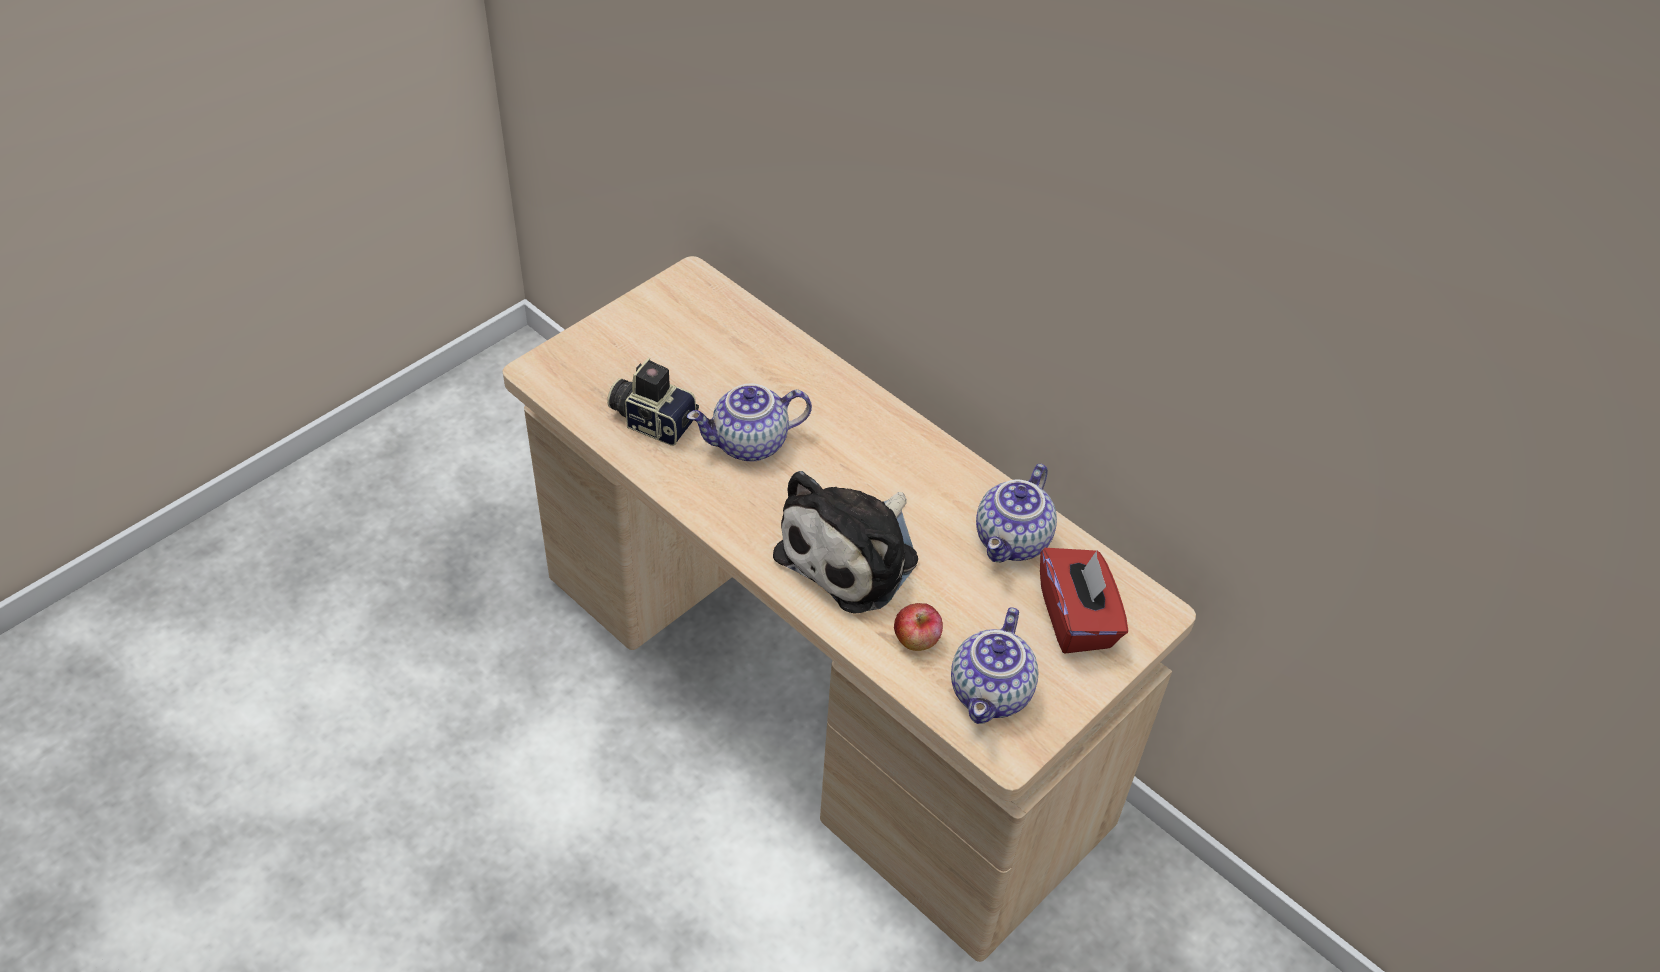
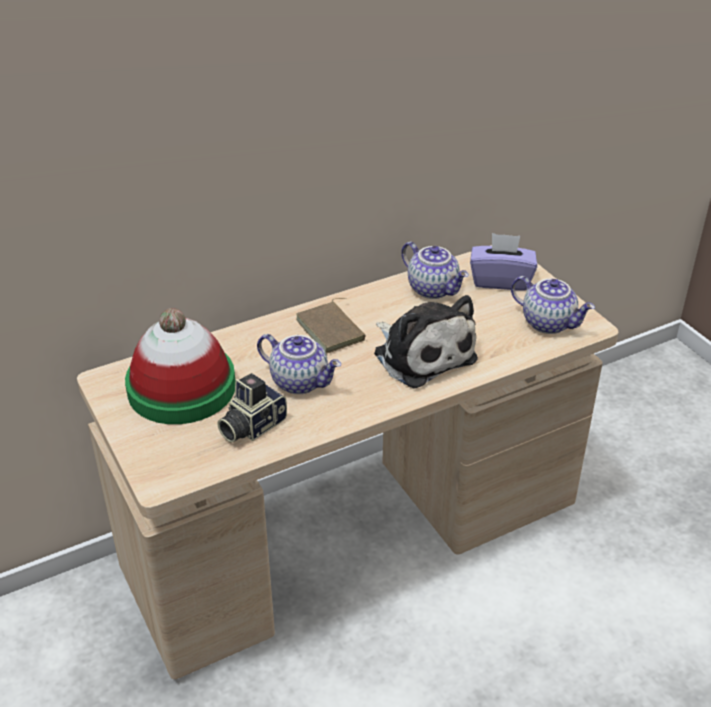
camera: 70 degrees left, 10 degrees down
(700, 343) = (181, 388): none -> hat
(749, 445) = (300, 381): teapot -> teapot turned 60 degrees counterclockwise
(867, 451) = (332, 330): none -> brown book
(916, 639) = (500, 343): apple -> none
(1077, 619) = (501, 280): red tissue box -> purple tissue box

